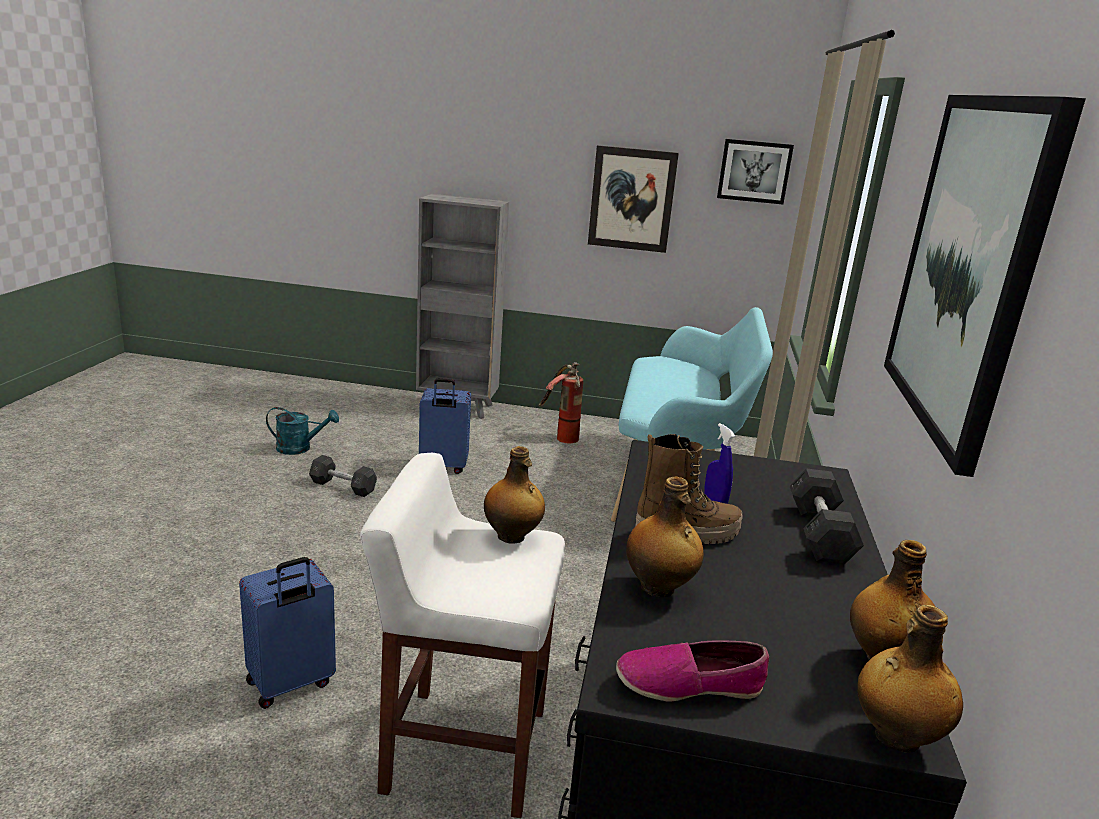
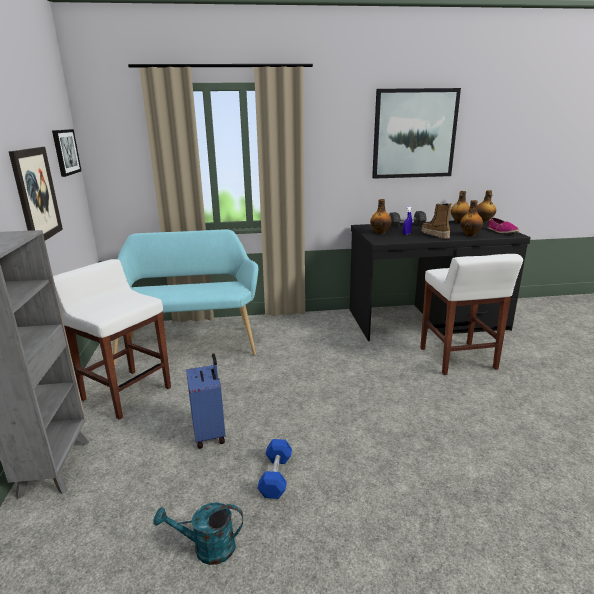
camera: 105 degrees left, 0 degrees up
(291, 684) = (482, 409): blue suitcase -> none
(300, 448) = (206, 548): turquoise watering can -> turquoise watering can turned 75 degrees counterclockwise
(343, 486) = (276, 476): grey dumbbell -> blue dumbbell
(512, 536) = (444, 273): bottle -> bottle (380, 233)
(559, 436) = (125, 393): fire extinguisher -> white stool

